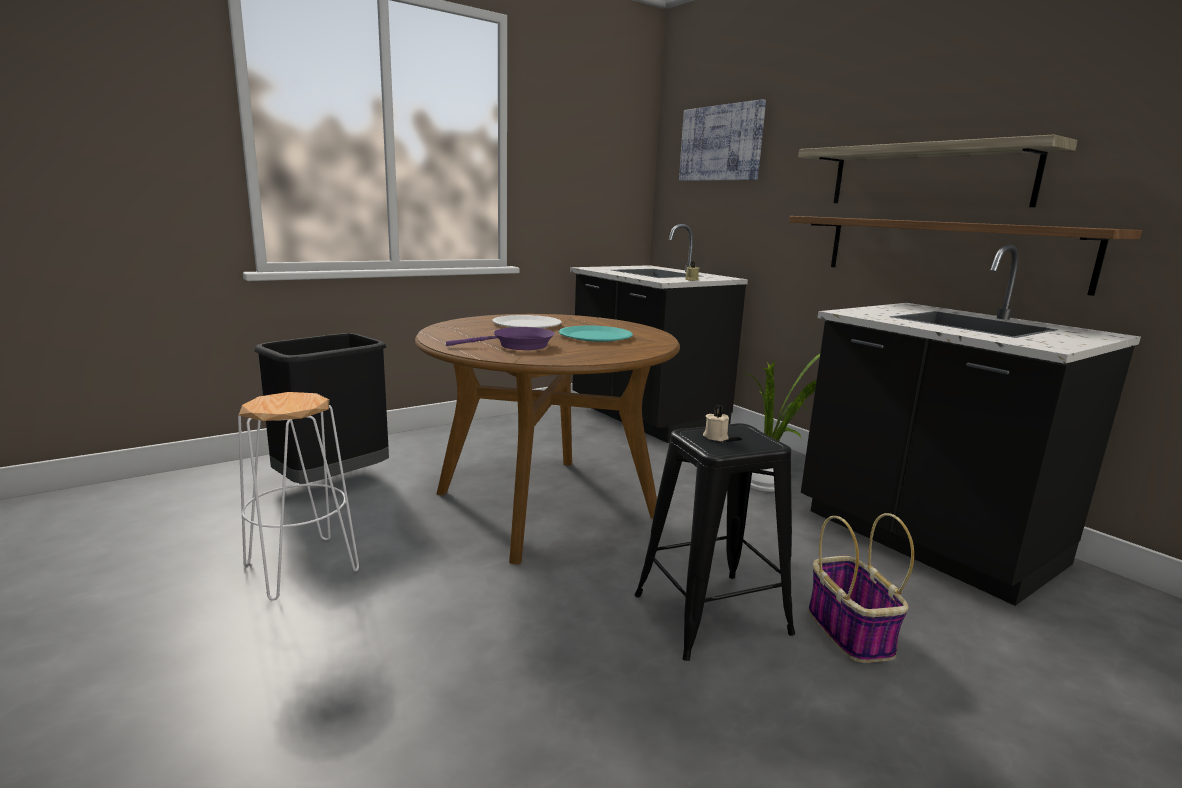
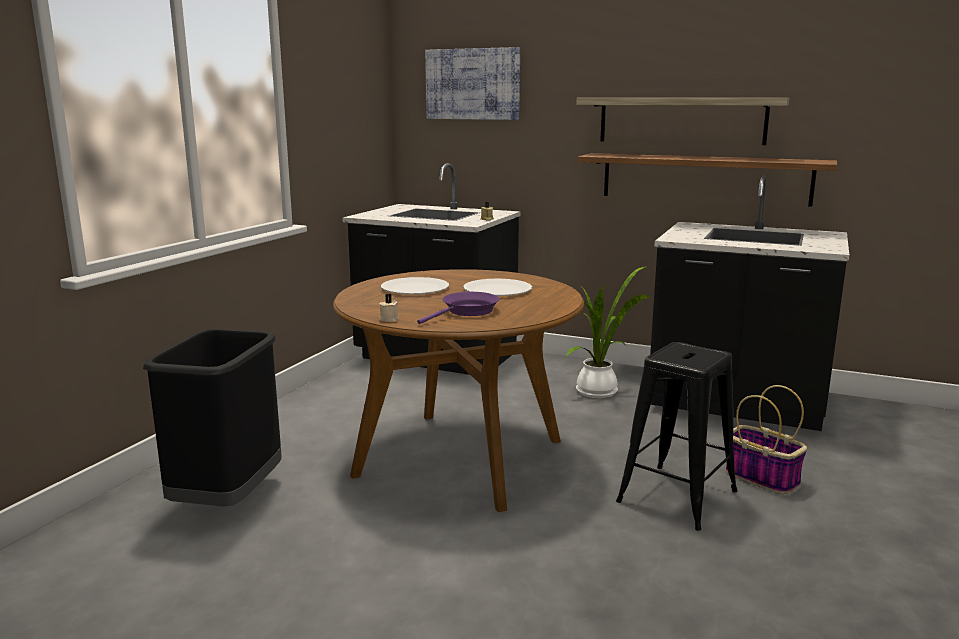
camera: 30 degrees left, 0 degrees up
(301, 567) = (328, 578): white stool -> none
(595, 336) = (497, 290): turquoise plate -> white plate
(715, 436) = (678, 356): beige candle -> beige candle (389, 319)

